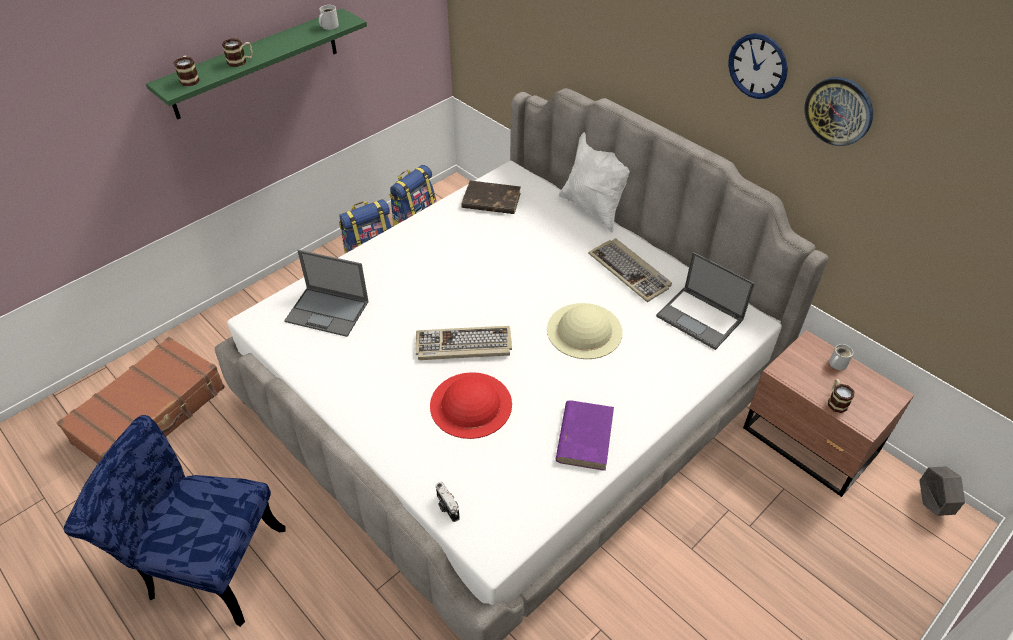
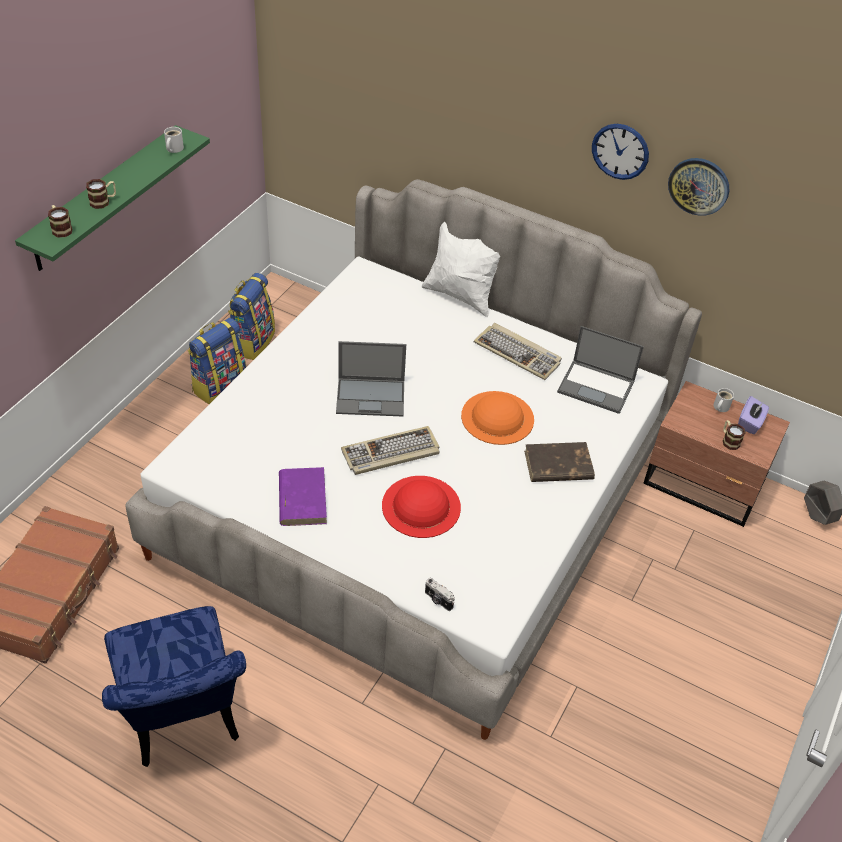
camera: 20 degrees left, 0 degrees up
(206, 562) = (182, 720): blue chair -> blue chair turned 105 degrees counterclockwise
(328, 311) = (242, 445): laptop -> laptop (371, 397)
(490, 201) = (356, 303): brown book -> brown book (557, 466)
(584, 330) = (497, 417): beige hat -> orange hat
(584, 436) = (534, 513): purple book -> purple book (302, 498)
(866, 387) = (750, 423): none -> purple tissue box

